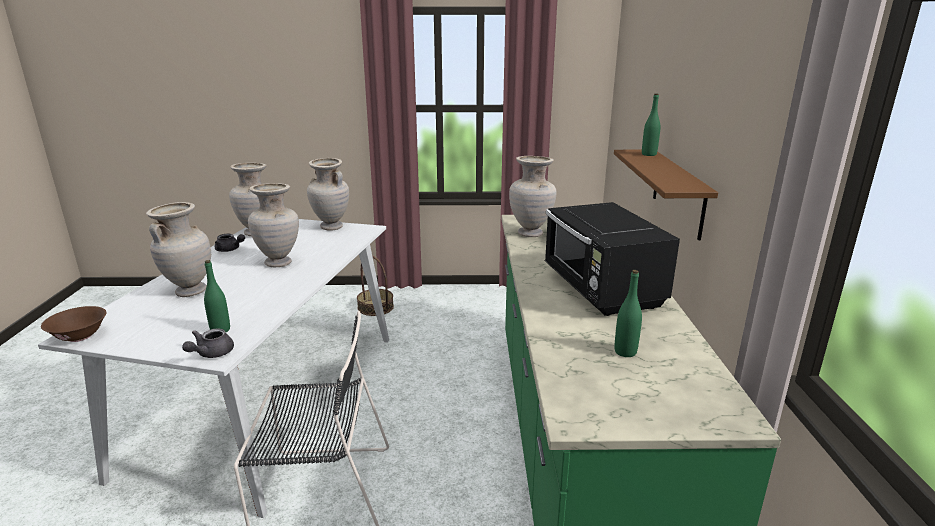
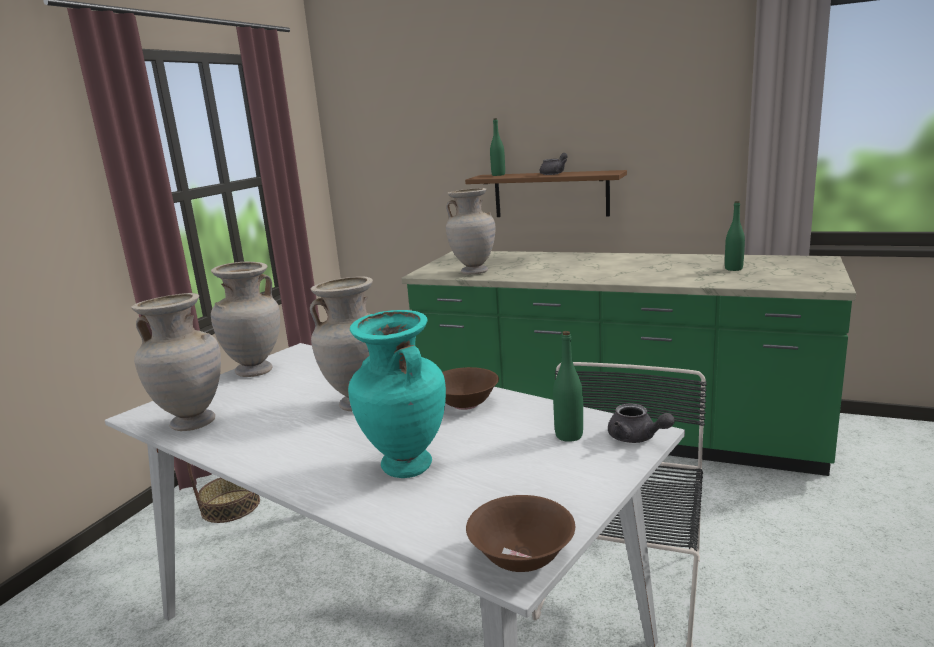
camera: 65 degrees left, 5 degrees down
(190, 291) = (405, 467): beige vase -> turquoise vase
(230, 250) = (246, 443): grey teapot -> grey teapot (554, 173)
(276, 291) = (465, 404): none -> brown bowl
(601, 290) = (624, 265): black microwave -> none

